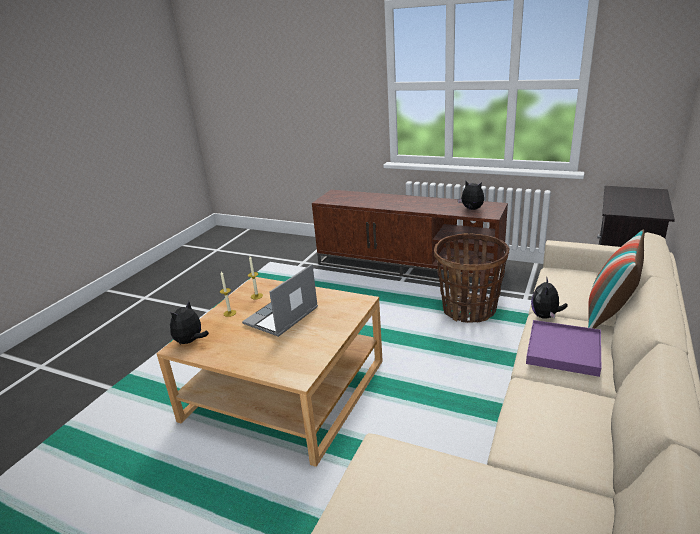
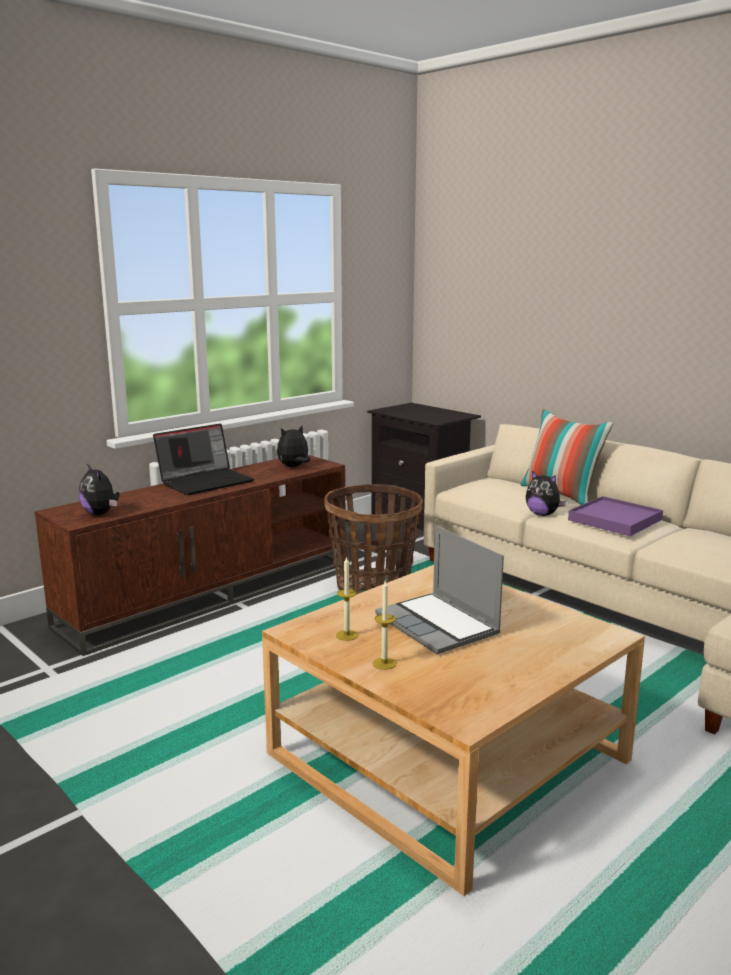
camera: 70 degrees left, 10 degrees down
(190, 341) = (455, 707): plush toy -> plush toy (101, 513)
(412, 201) = (206, 481): none -> laptop

